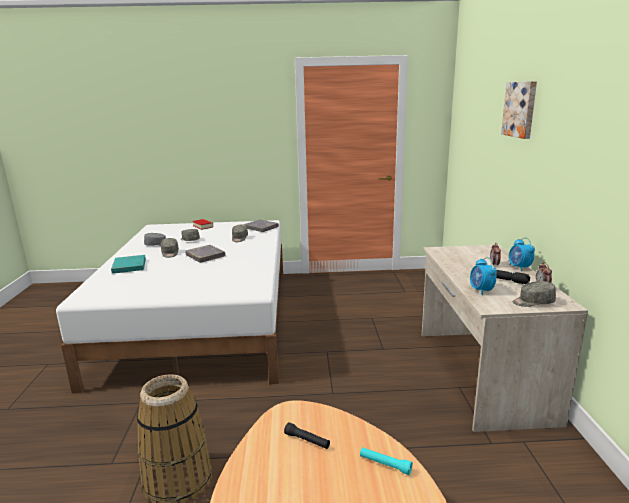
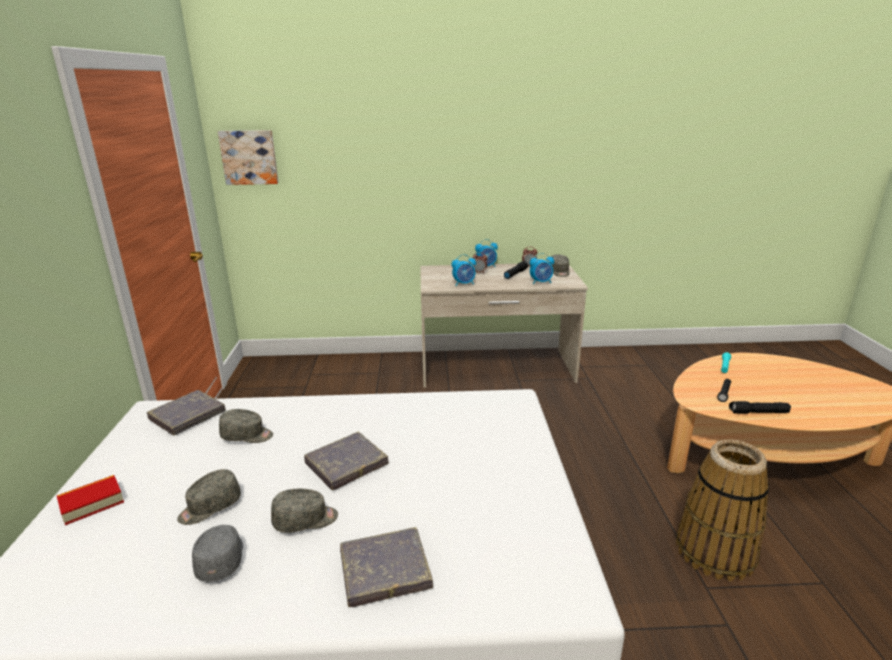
camera: 90 degrees left, 5 degrees up
(129, 267) = (385, 570): turquoise book -> grey book
(258, 456) = (758, 413): none -> black flashlight
(452, 259) = (464, 284): none -> alarm clock
(521, 109) = (419, 129): picture -> picture (249, 157)

